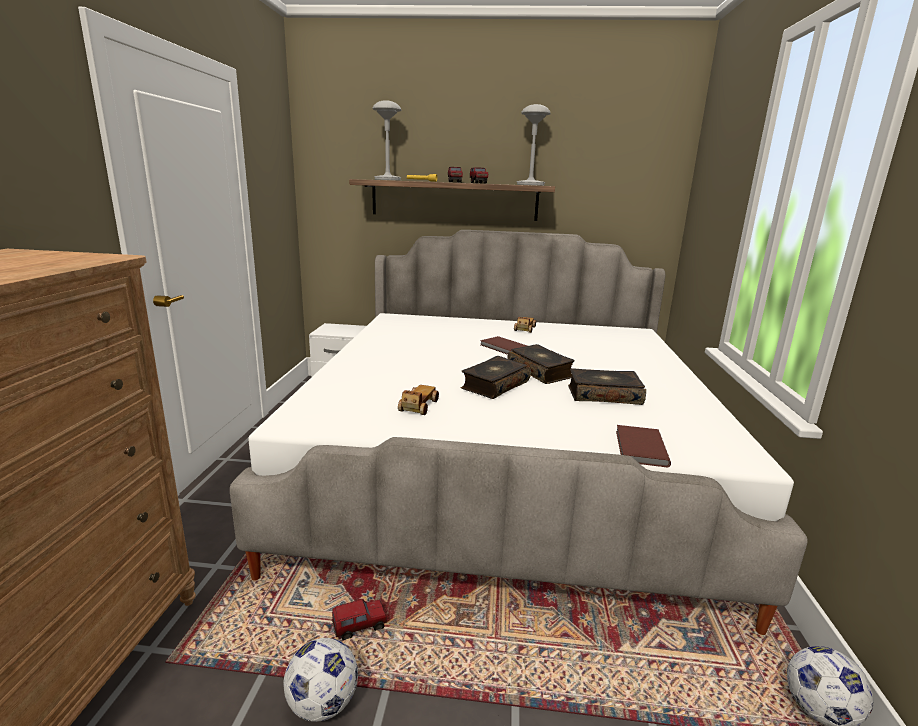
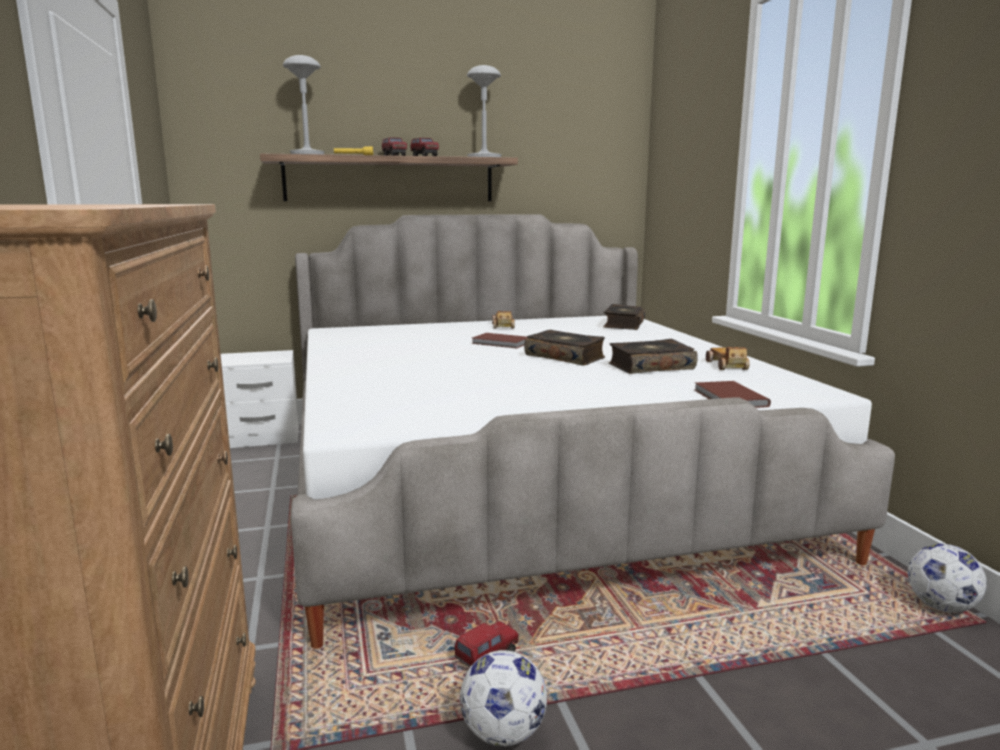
camera: 20 degrees left, 5 degrees down
(418, 406) = (474, 398): toy car -> toy car (726, 366)
(494, 385) = (532, 372): book -> book (623, 325)

